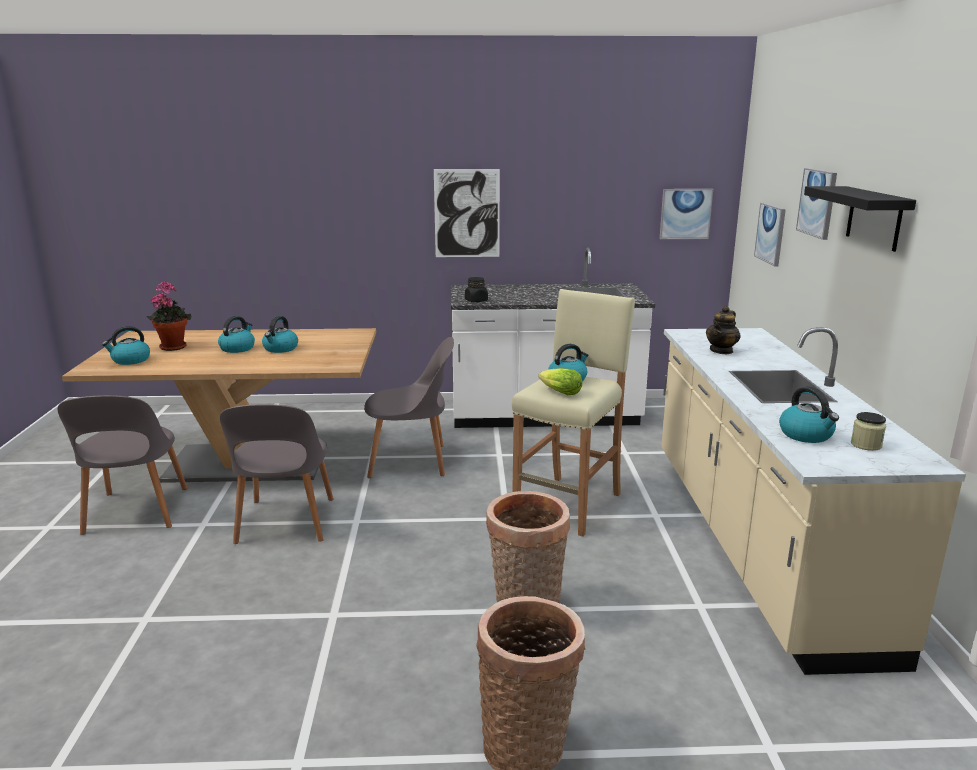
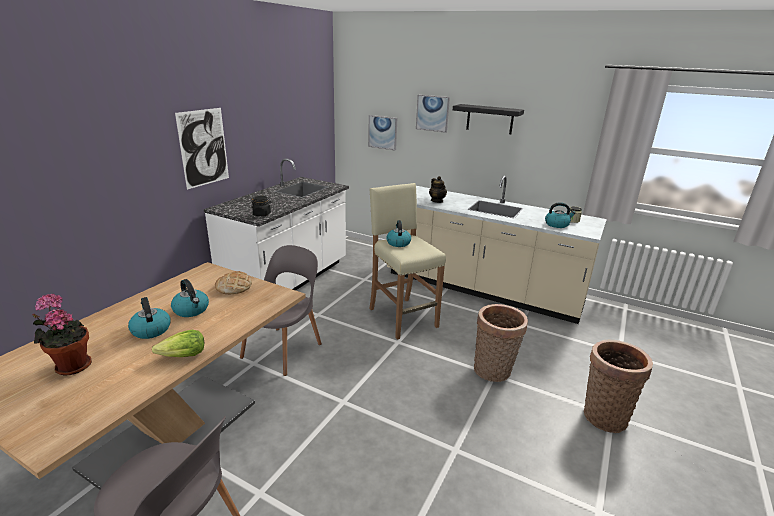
camera: 60 degrees left, 5 degrees up
(130, 360) = (71, 404): kettle -> none
(285, 523) = (310, 439): grey chair -> none
(338, 348) = (234, 287): none -> bread
(560, 393) = (417, 251): lettuce -> lettuce (183, 356)
(685, 214) = (315, 126): picture -> none

